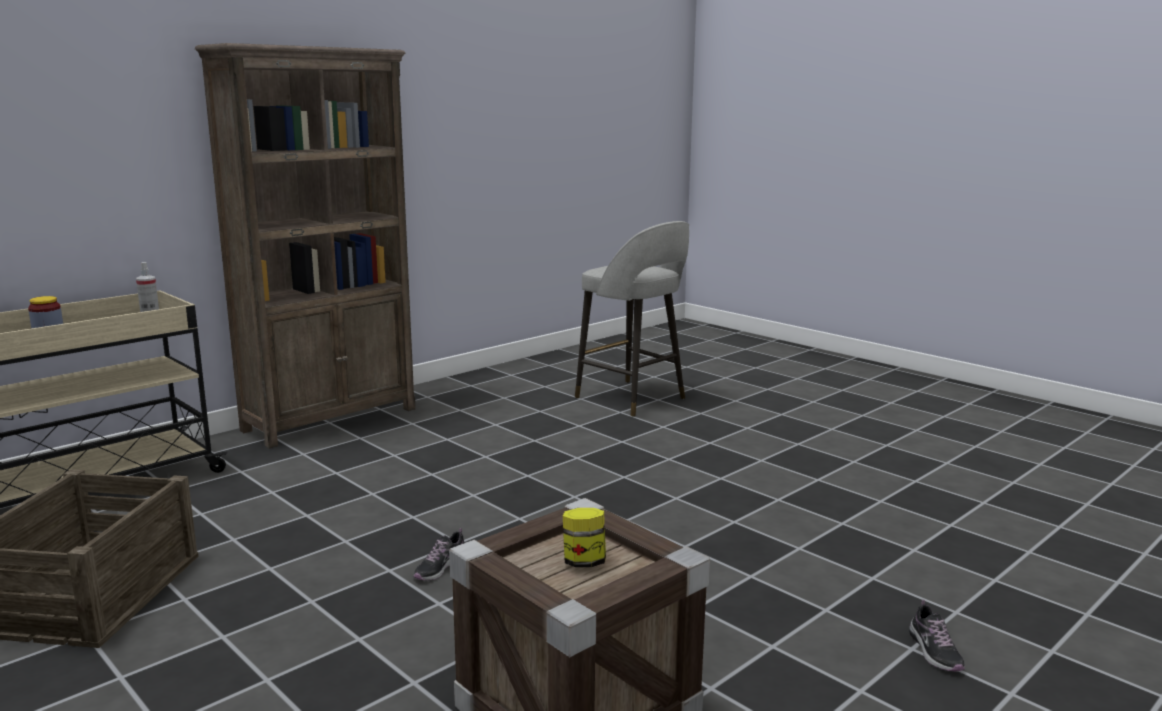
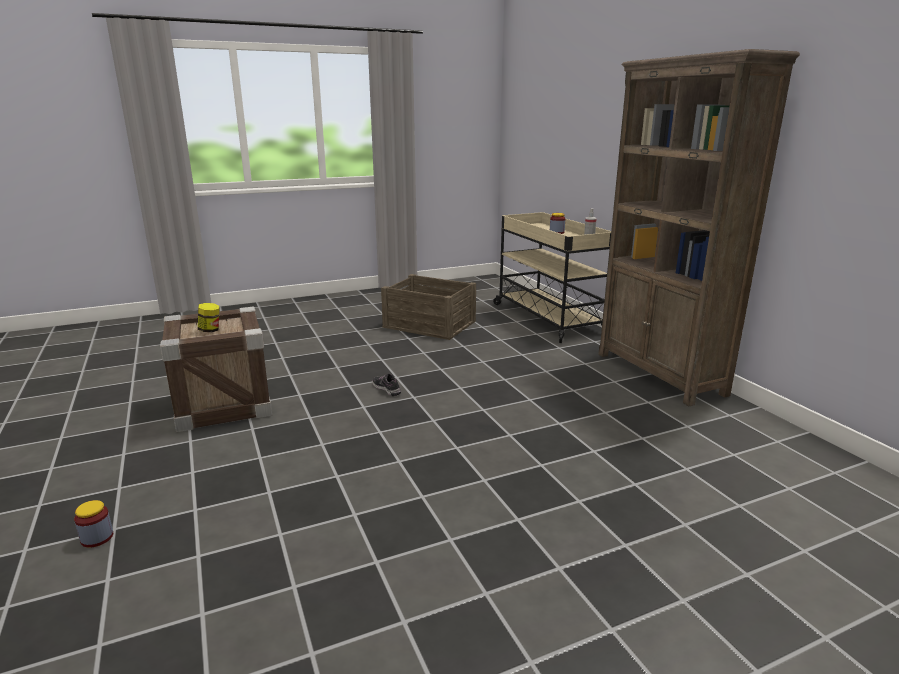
camera: 110 degrees right, 5 degrees up
(632, 399) = (745, 549): grey stool -> none
(934, 651) = (97, 538): shoe -> jar

